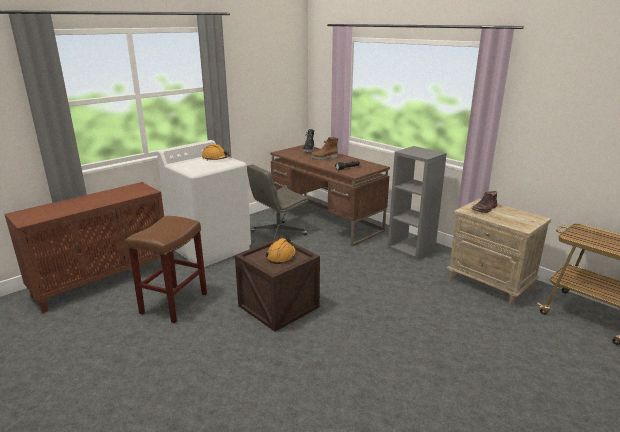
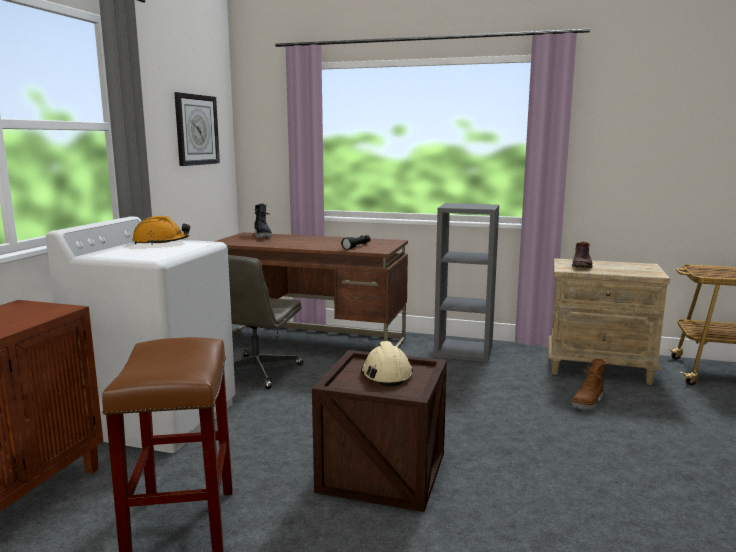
camera: 30 degrees left, 10 degrees down
(274, 81) = (196, 130): none -> wall clock
(281, 256) = (386, 374): orange hard hat -> beige hard hat
(324, 158) = (302, 241): brown boot -> brown boot (588, 403)

